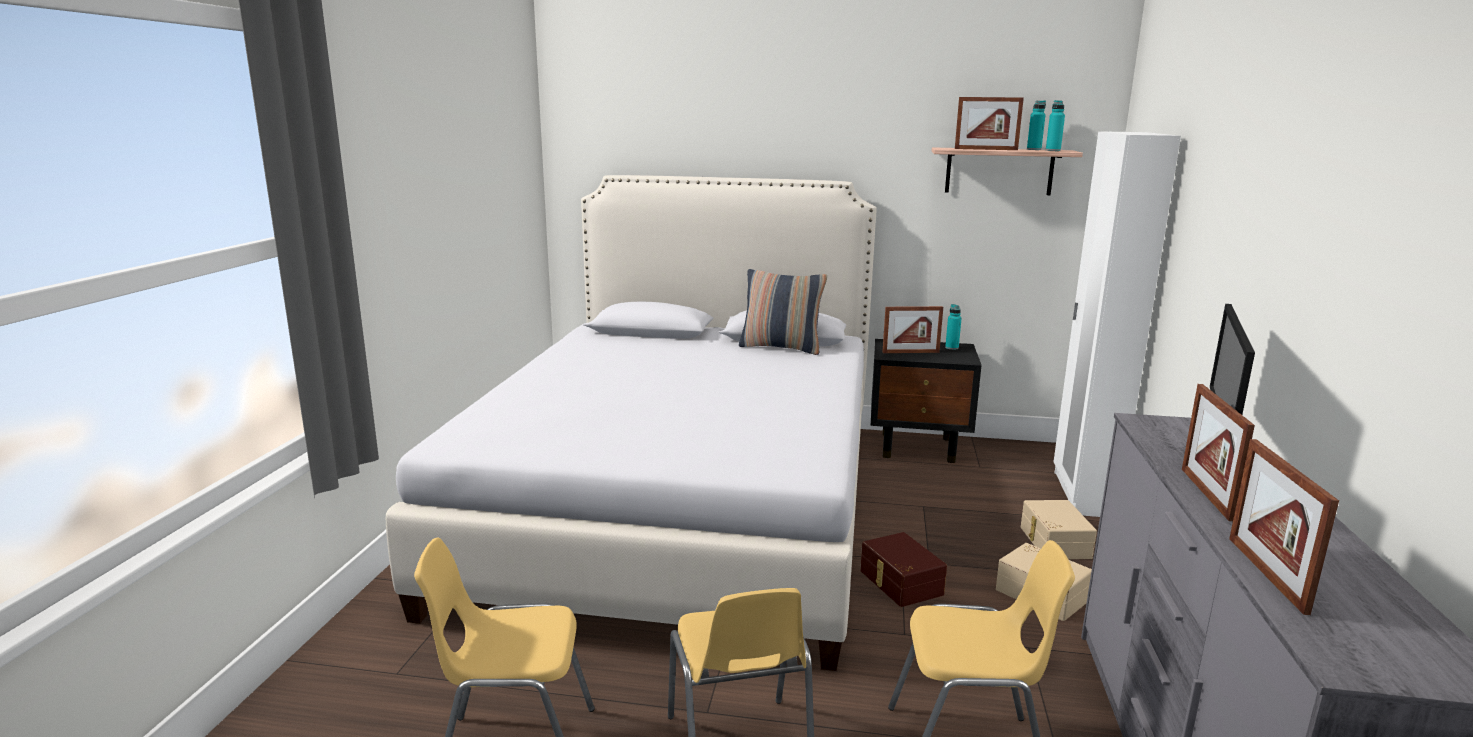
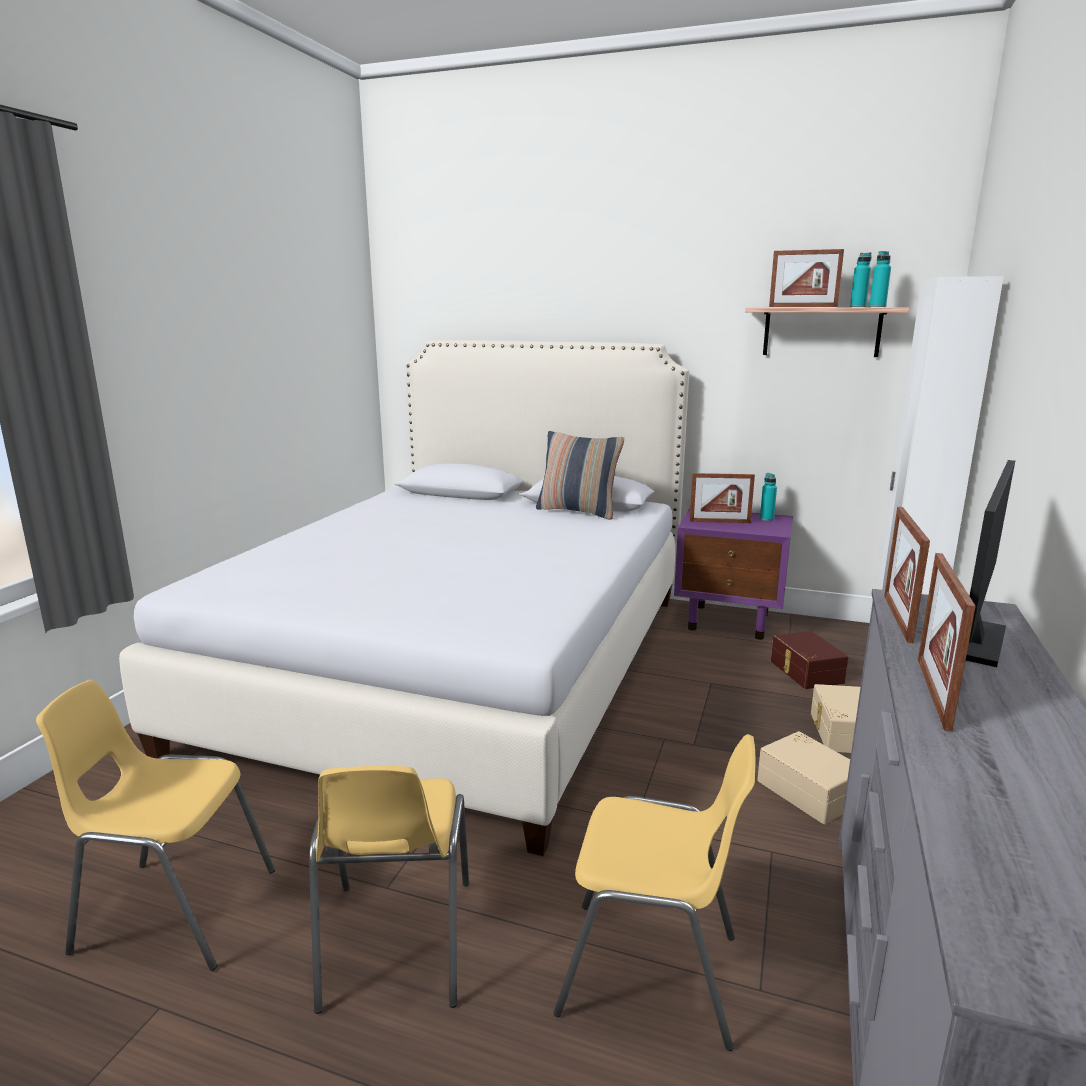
camera: 10 degrees right, 0 degrees up
(899, 583) = (652, 764): brown storage box -> brown storage box (805, 672)
(919, 447) = (730, 621): black nightstand -> purple nightstand
(1266, 574) = (959, 809): picture frame -> picture frame (897, 617)

